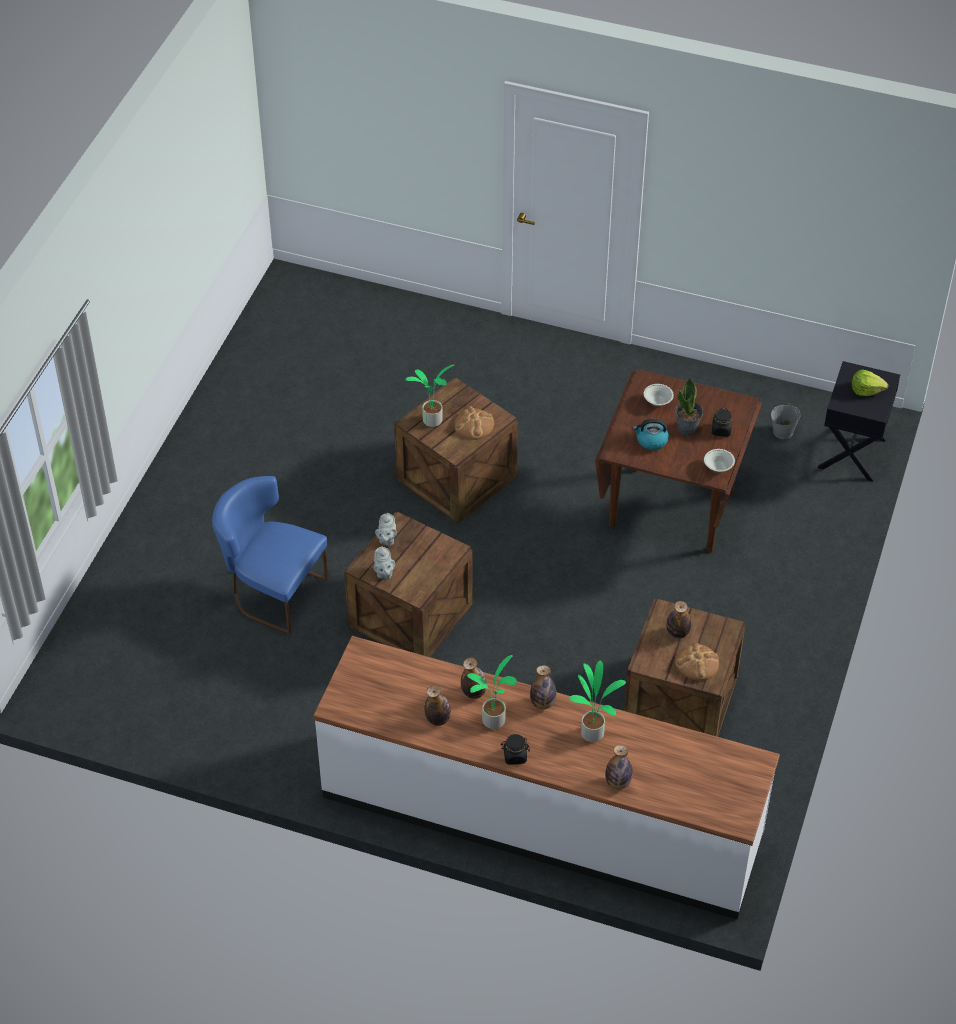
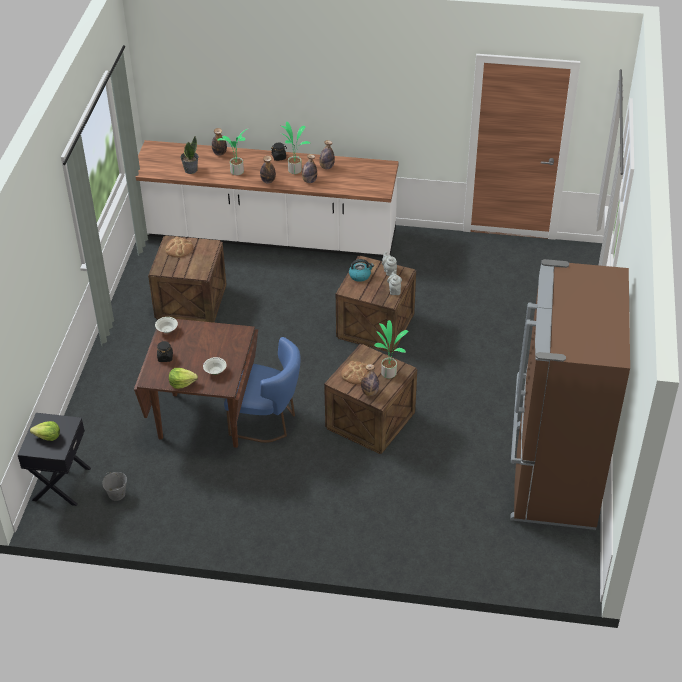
camera: 170 degrees right, 5 degrees down
(261, 380) = (552, 476): none -> brown fridge
(272, 592) = (472, 326): blue chair -> blue chair (267, 421)
(651, 441) = (217, 342): kettle -> kettle (360, 275)
(677, 633) = (192, 263): bottle -> bottle (370, 392)
(687, 428) = (191, 355): potted plant -> potted plant (190, 170)
(700, 393) = (182, 383): none -> lettuce

